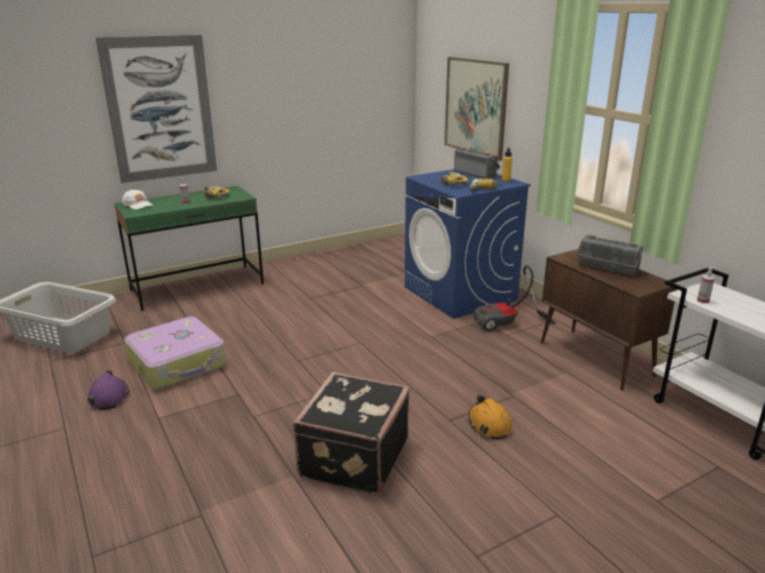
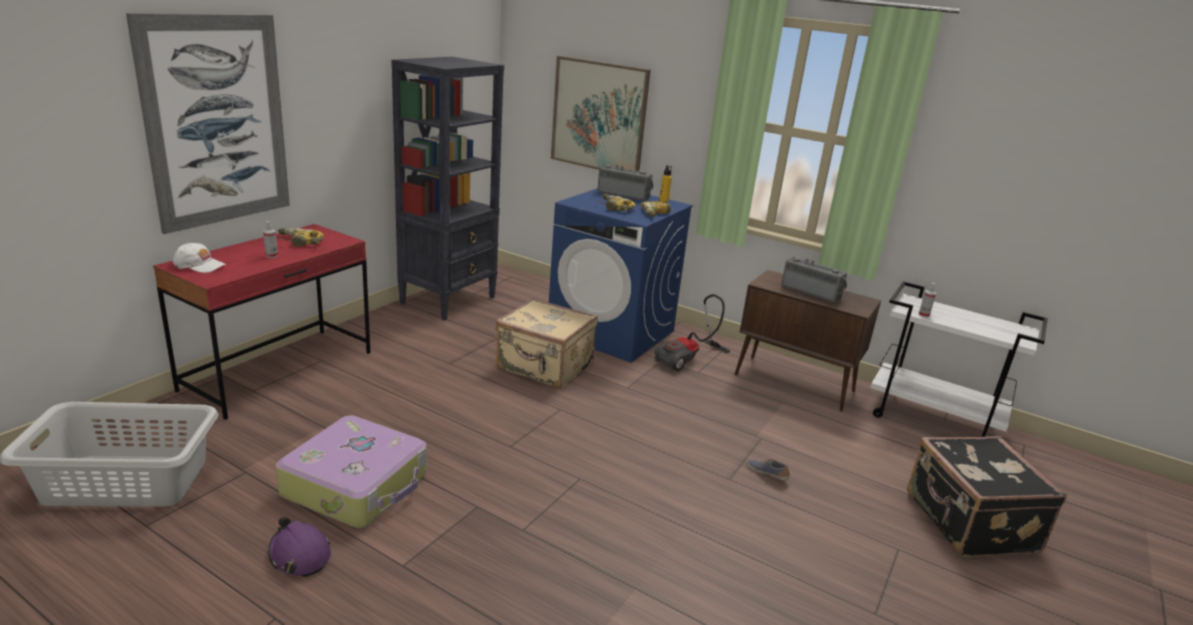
camera: 30 degrees left, 0 degrees up
(198, 287) = (279, 371): green desk -> red desk
(352, 255) = (449, 300): none -> black bookcase
(352, 458) = (676, 548): black suitcase -> black suitcase (968, 523)
(378, 311) = (545, 367): none -> beige suitcase
(489, 424) = (767, 473): orange hard hat -> shoe
(606, 269) = (811, 291): radio -> radio turned 150 degrees counterclockwise

